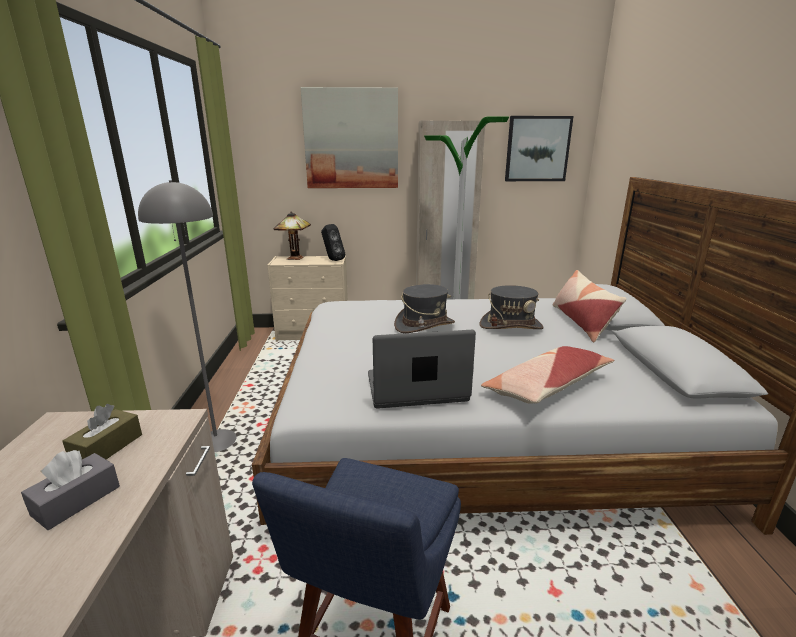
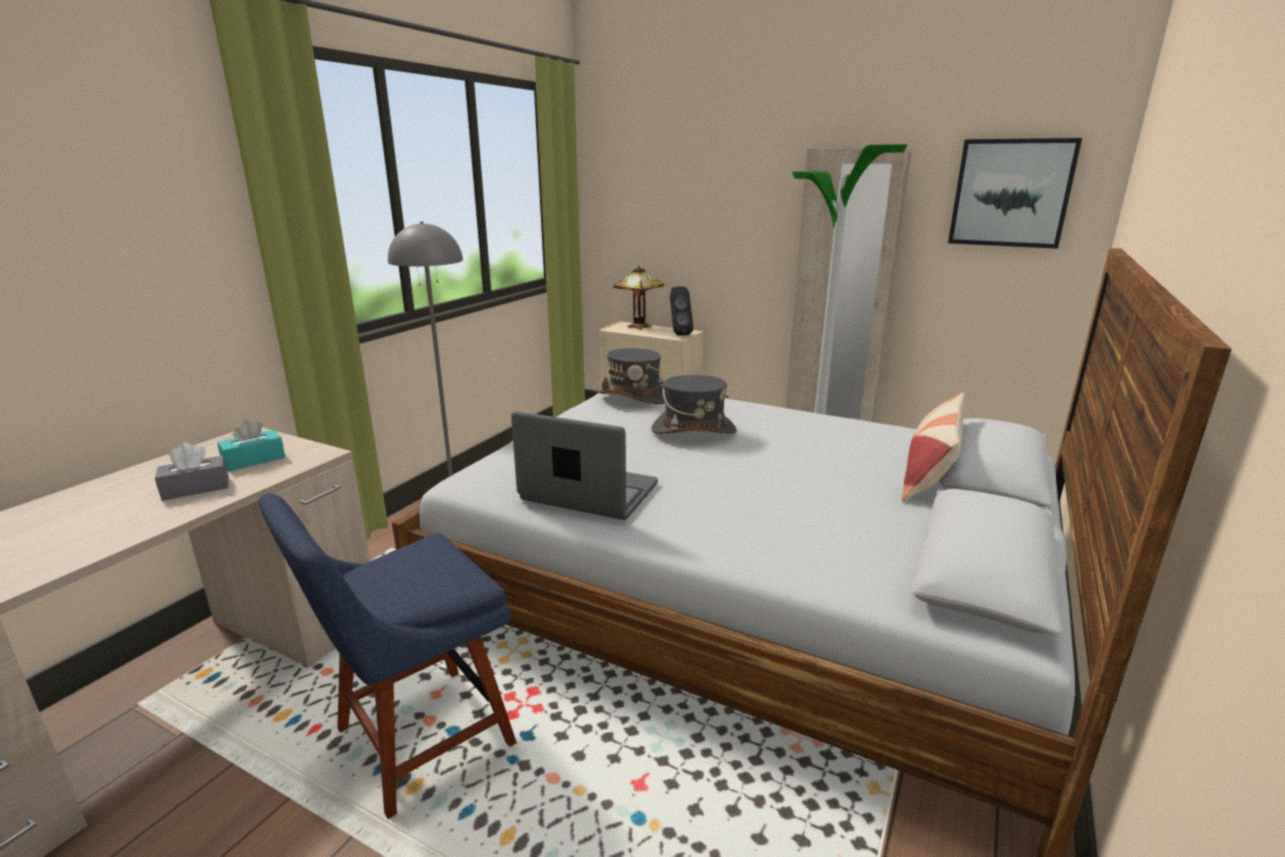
camera: 30 degrees right, 0 degrees up
(107, 448) = (254, 460): brown tissue box -> turquoise tissue box
(351, 139) = (725, 174): picture -> none
(511, 326) = (809, 454): grey hat -> grey hat (634, 396)
(547, 386) = (744, 532): pillow -> none

